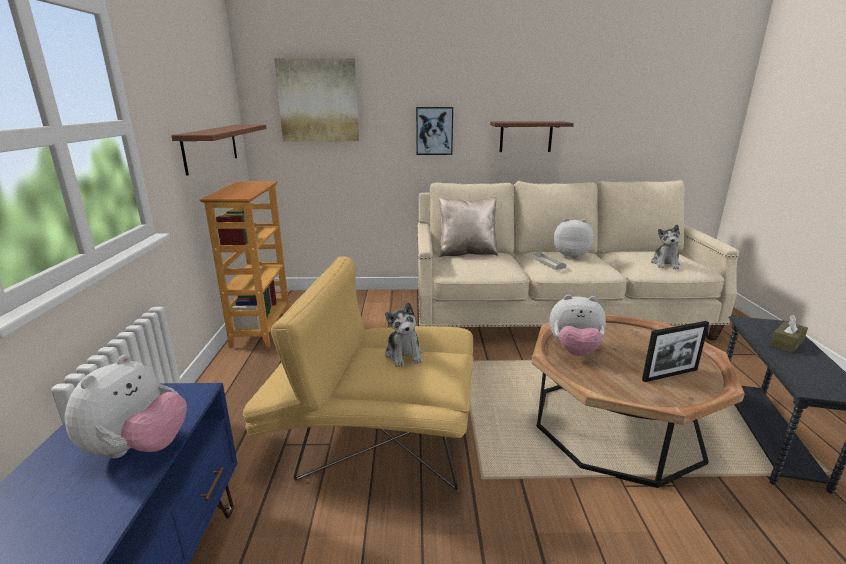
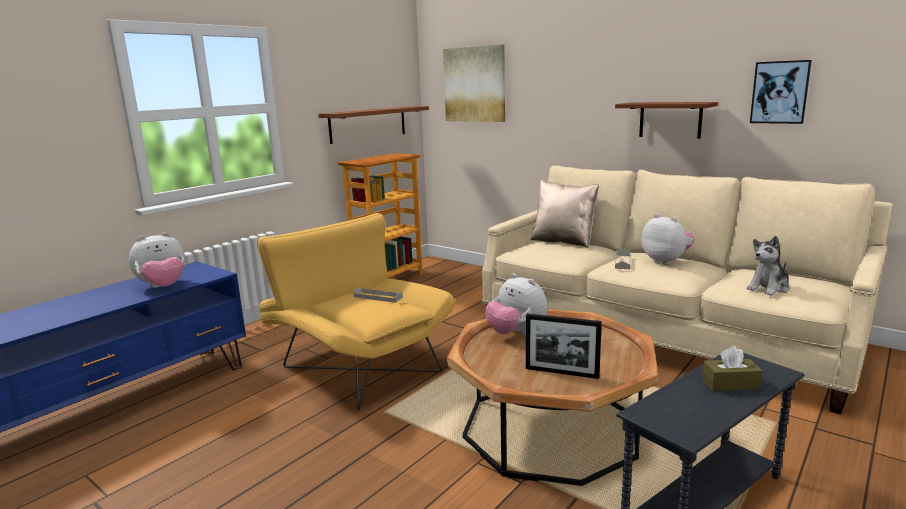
camera: 40 degrees right, 5 degrees down
(404, 354) = (378, 297): plush toy -> grey tray
(434, 131) = (572, 112): picture -> picture (780, 92)

